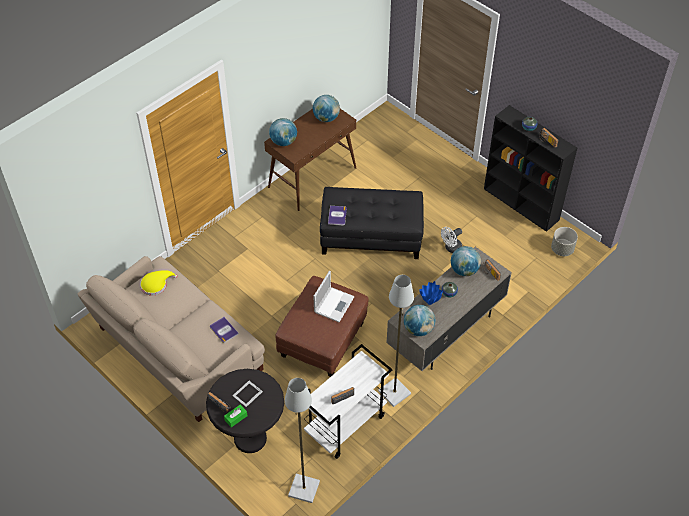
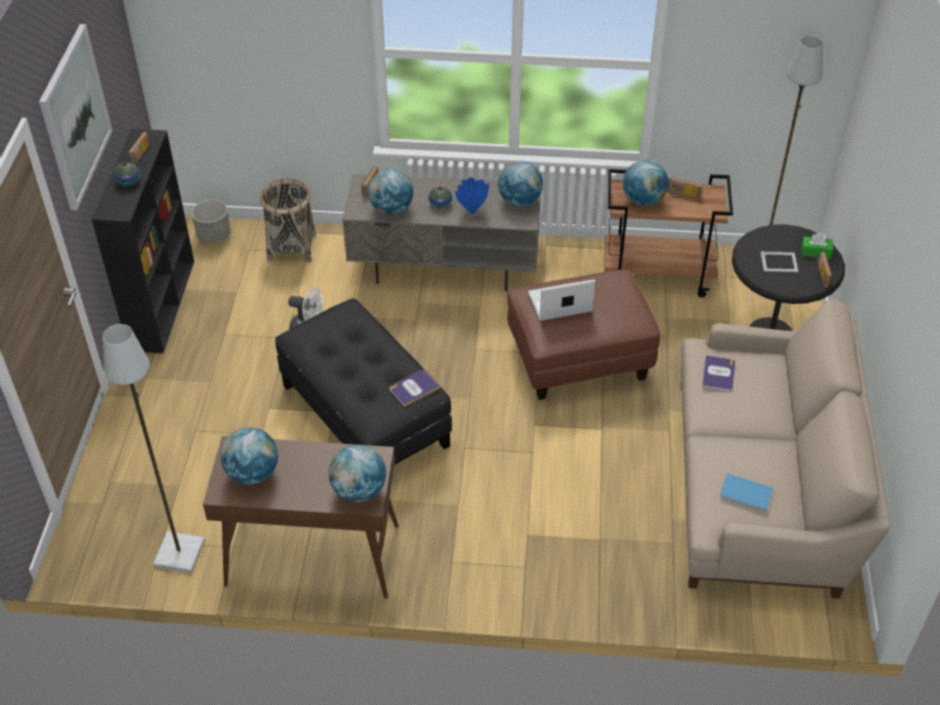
camera: 130 degrees left, 5 degrees down
(156, 284) = (747, 494): yellow hat -> blue book
(345, 425) = (658, 274): white cart -> brown cart
(356, 373) = (643, 200): none -> globe
(395, 392) = (573, 261): grey floor lamp -> grey floor lamp (179, 552)
(523, 276) = (292, 247): none -> basket
(538, 73) = (75, 117): none -> picture

